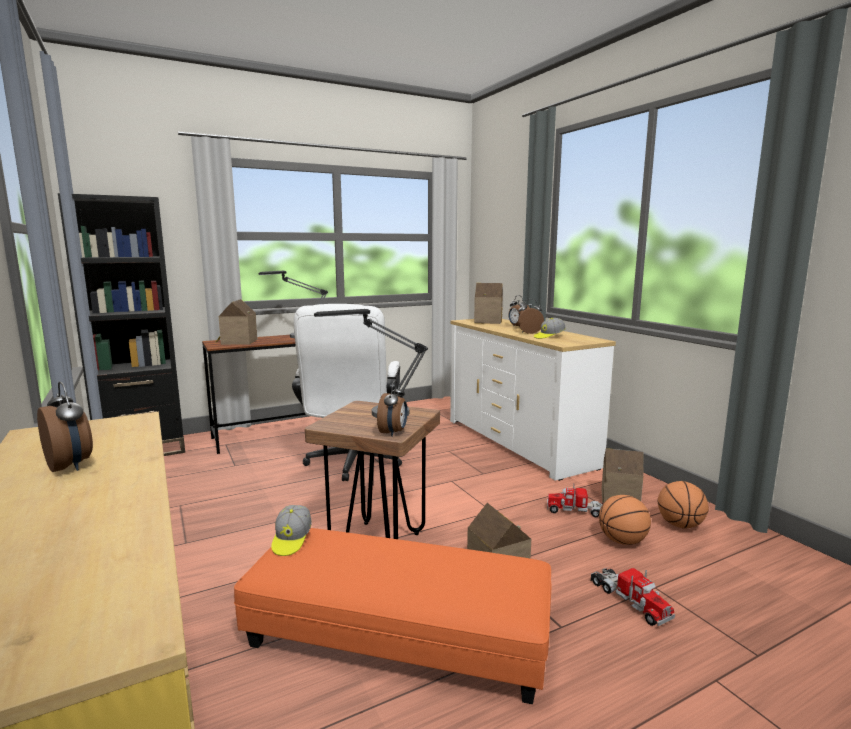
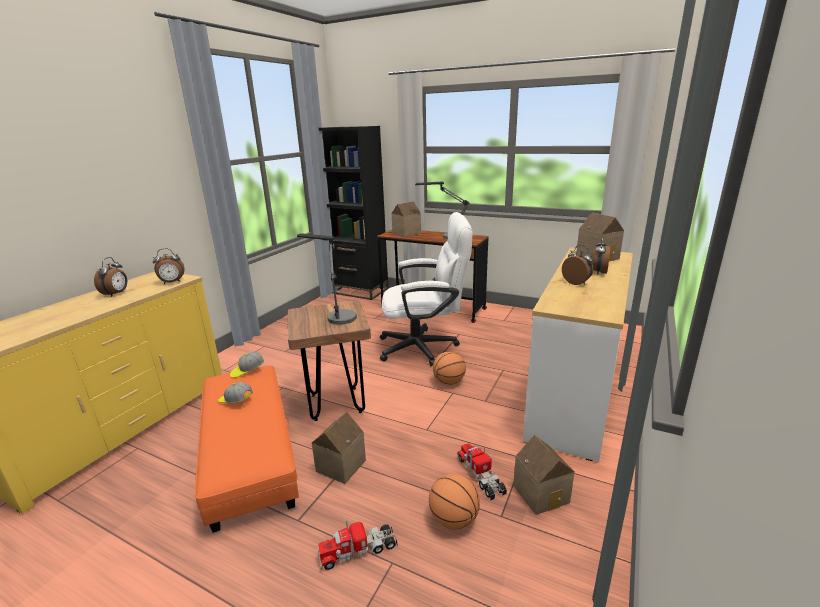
camera: 55 degrees right, 10 degrees up
(352, 464) = (425, 347): white office chair -> white office chair turned 150 degrees counterclockwise
(393, 433) = (303, 332): alarm clock -> alarm clock (172, 282)
(549, 336) = (574, 294): cap -> cap (236, 401)
(629, 600) = (358, 550): toy truck -> toy truck turned 45 degrees clockwise
(680, 525) = (534, 556): basketball -> basketball (449, 382)

